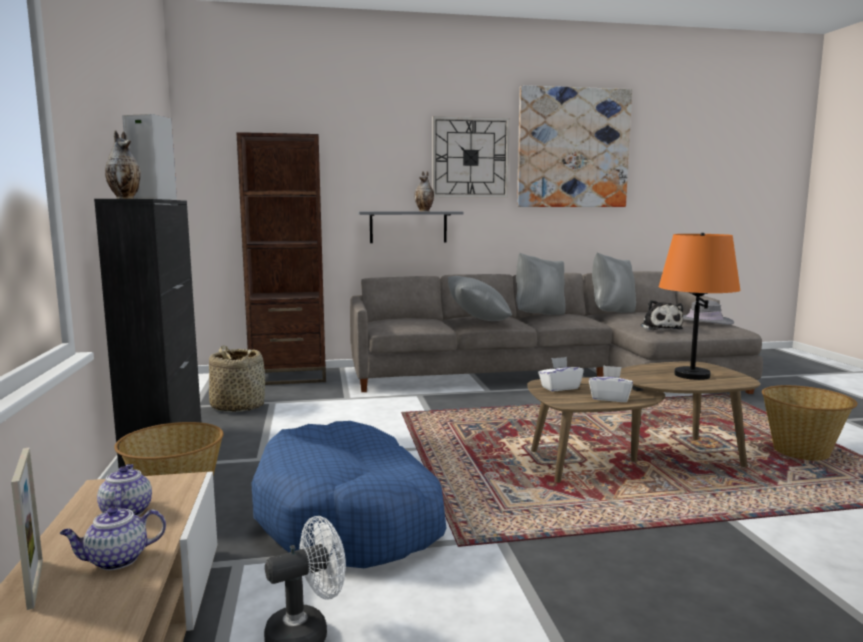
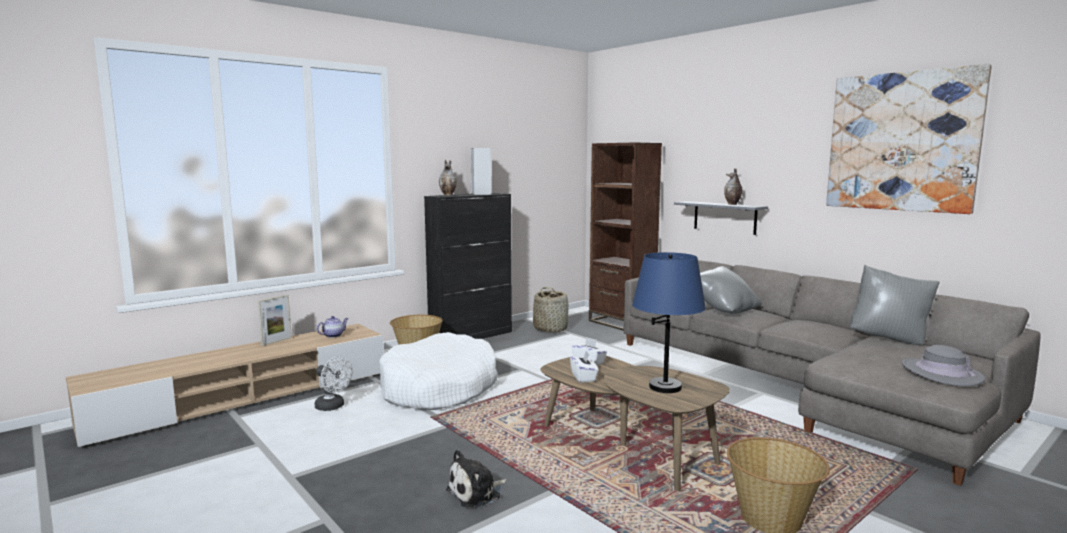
camera: 60 degrees right, 0 degrees up
(116, 560) = (296, 345): teapot -> none
(350, 518) = (438, 388): blue dog bed -> white dog bed
(470, 157) = (783, 155): wall clock -> none
(539, 315) = (801, 320): grey pillow -> none
(660, 328) = (855, 362): plush toy -> plush toy (477, 493)
(691, 375) = (665, 387): orange table lamp -> blue table lamp

